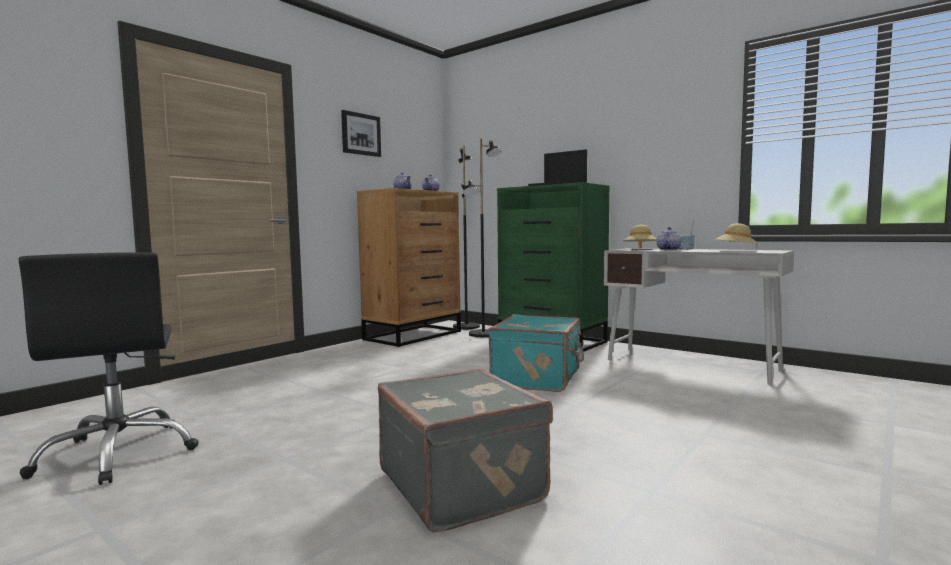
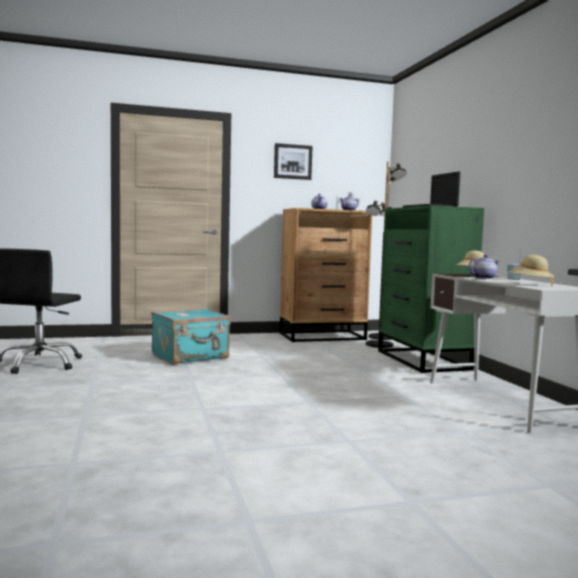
camera: 35 degrees right, 0 degrees up
(463, 485) = (136, 417): grey suitcase -> none
(538, 378) = (332, 381): turquoise suitcase -> turquoise suitcase (191, 357)

